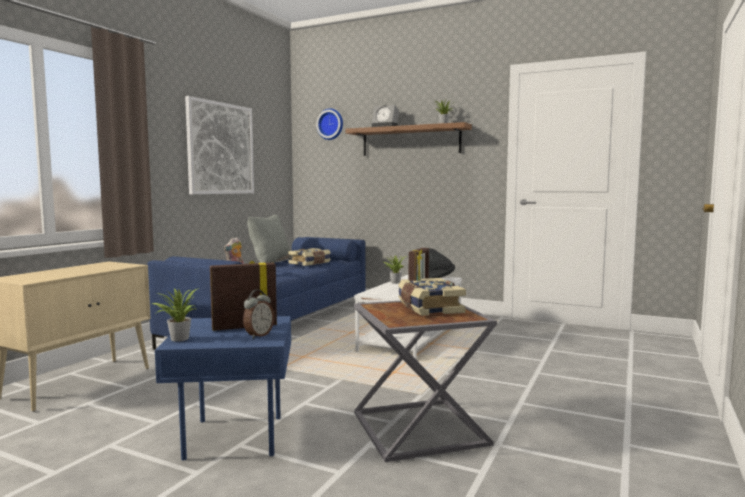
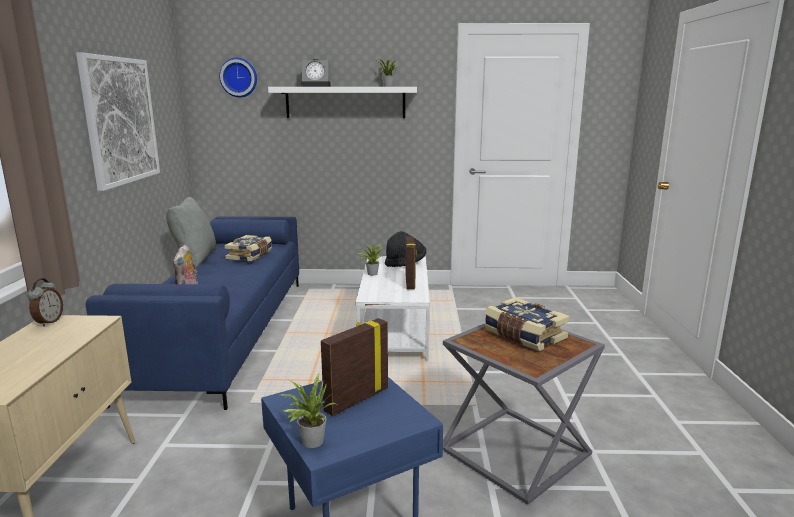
camera: 25 degrees left, 10 degrees up
(258, 335) = (393, 412): alarm clock -> alarm clock (48, 322)
(410, 141) = (345, 102): brown shelf -> white shelf

